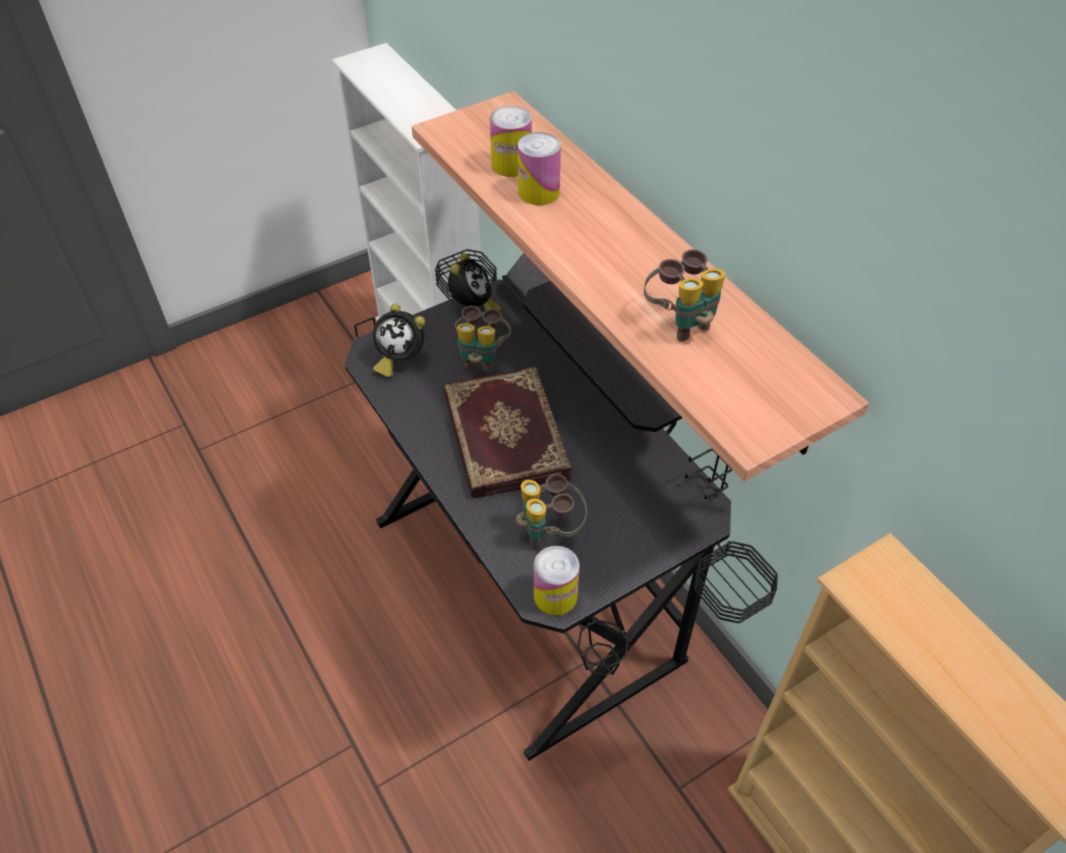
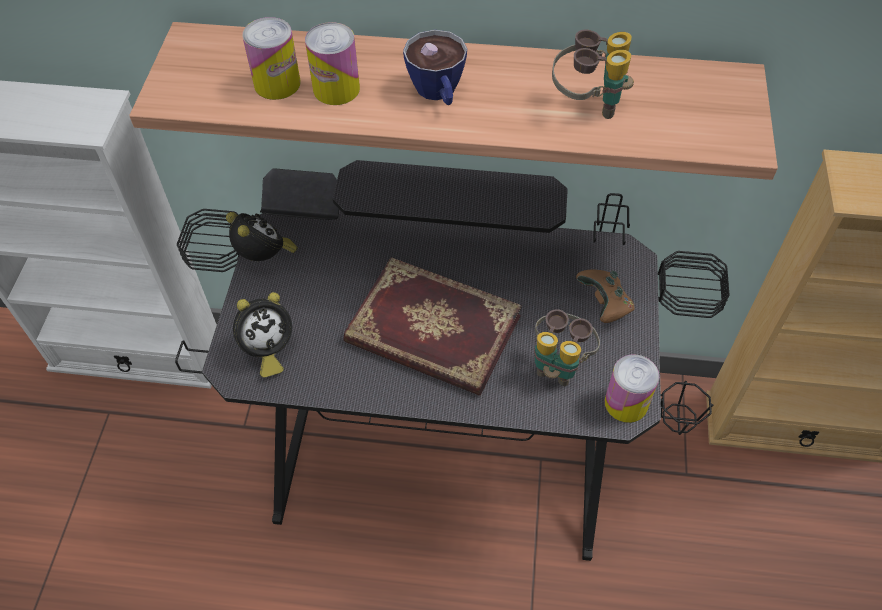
camera: 50 degrees left, 5 degrees up
(482, 357) = (329, 289): binoculars -> none
(593, 240) = (438, 94): none -> cup
(638, 526) = (605, 304): none -> brown game controller

